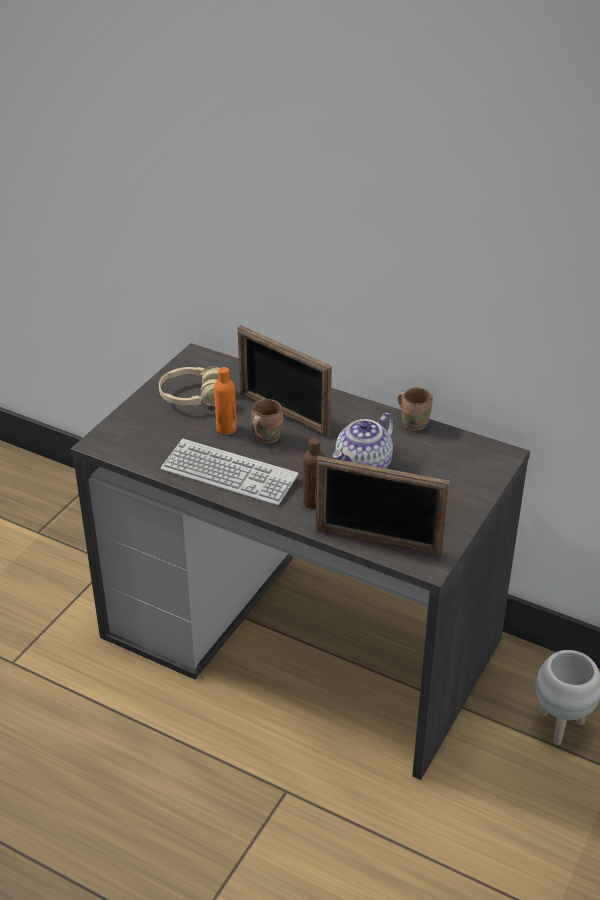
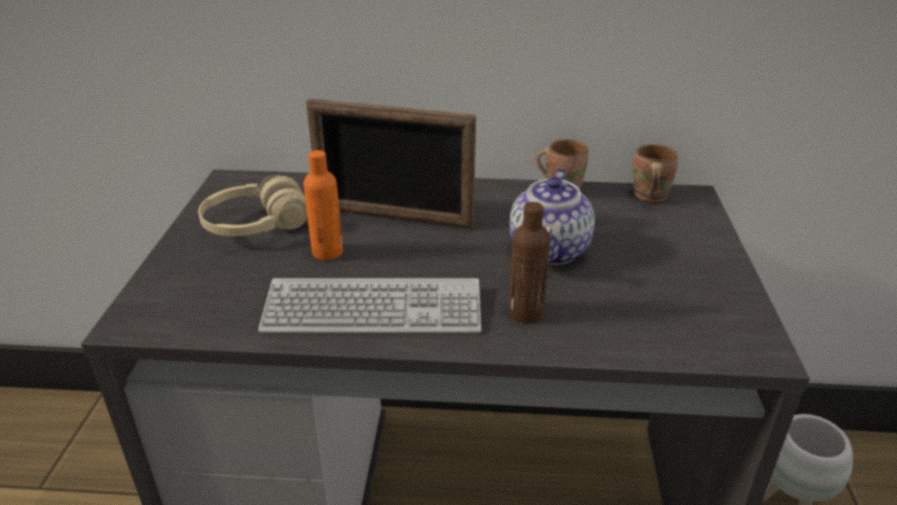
camera: 25 degrees left, 5 degrees down
(265, 437) = (389, 248): brown mug -> brown mug (648, 196)
(378, 541) = (663, 340): picture frame -> none

